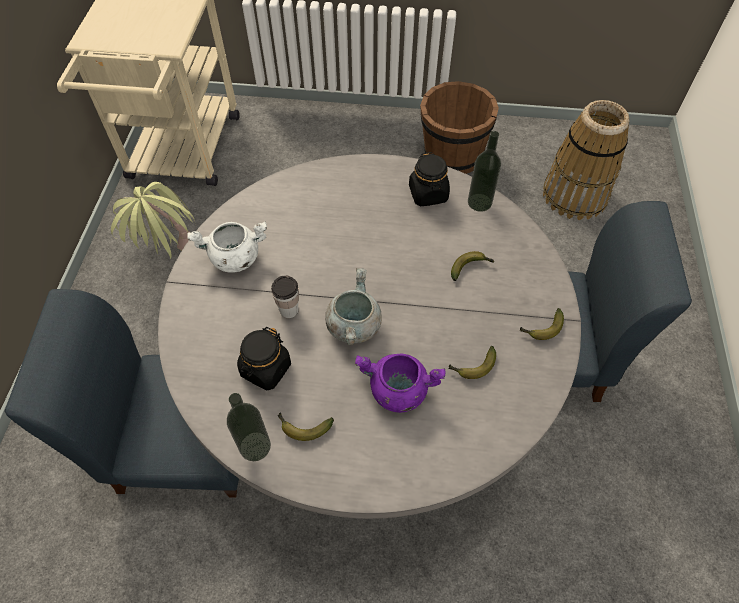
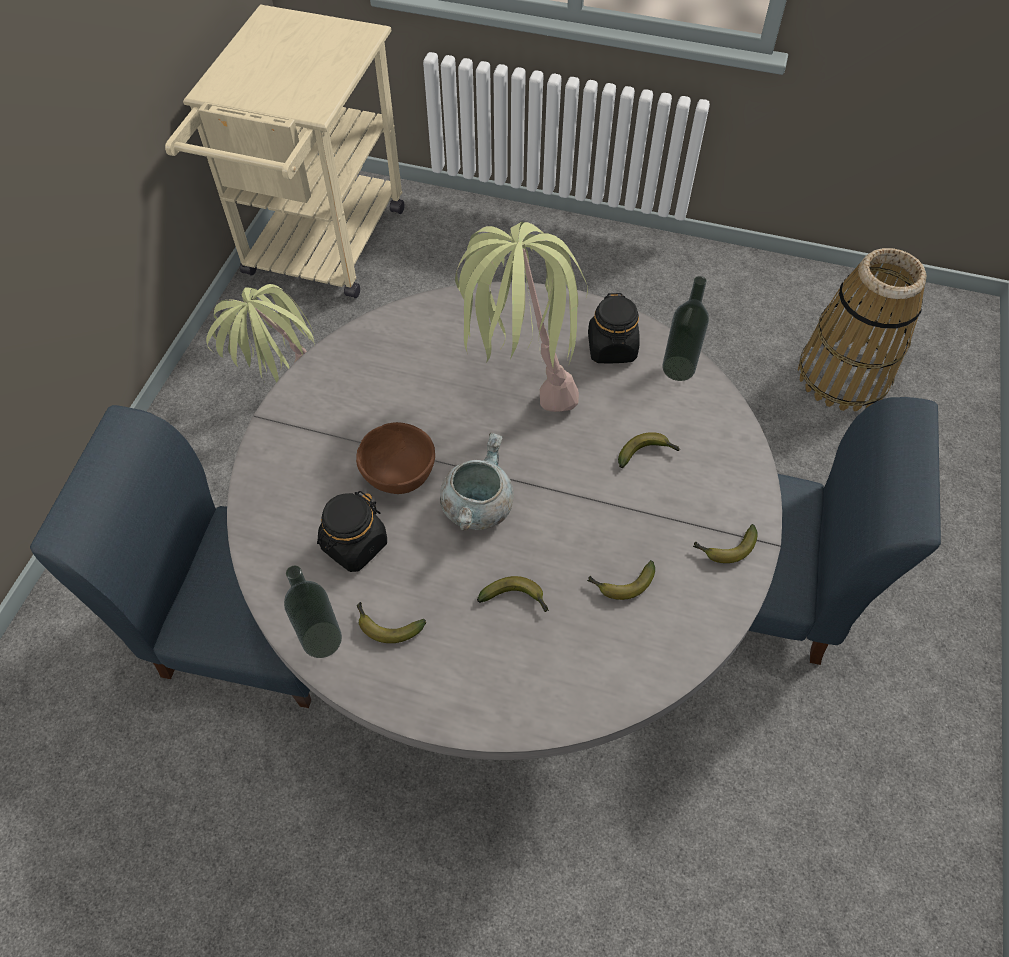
camera: 10 degrees right, 0 degrees up
(235, 258) = (344, 398): white cooking pot -> none
(289, 310) = (399, 474): cup -> brown bowl
(365, 231) = (518, 386): none -> potted plant
(398, 391) = (516, 599): purple cooking pot -> banana
(452, 156) = (680, 299): brown bucket -> none

